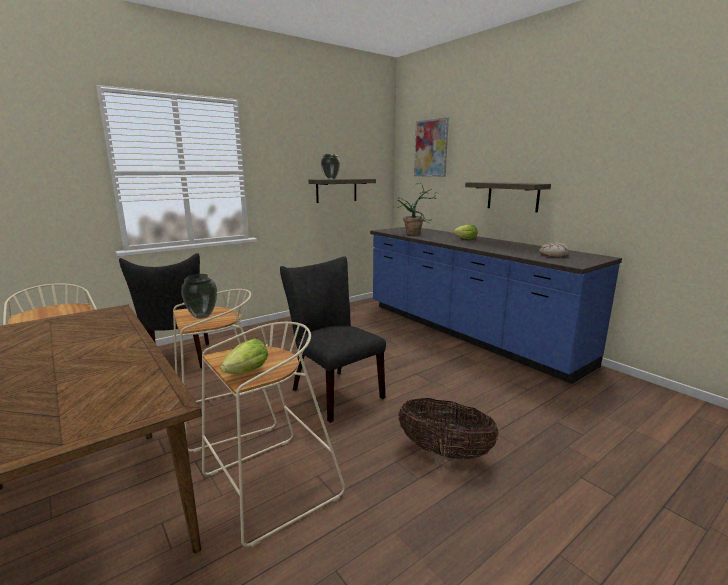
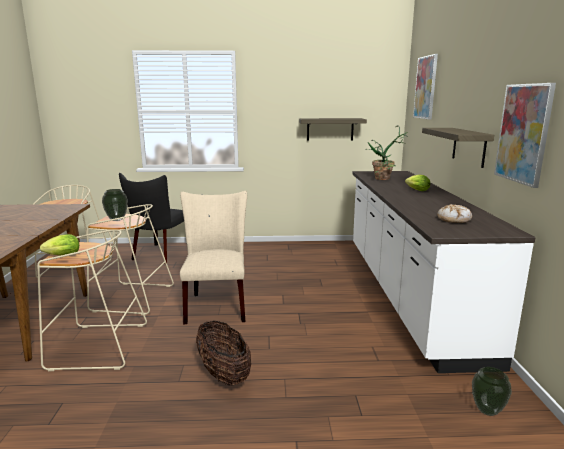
camera: 35 degrees right, 0 degrees up
(331, 179) = (315, 118): vase -> vase (488, 411)
(332, 391) = (217, 305): black chair -> beige chair
(466, 332) = (407, 293): blue counter -> white counter
(592, 180) = (523, 133): none -> picture

